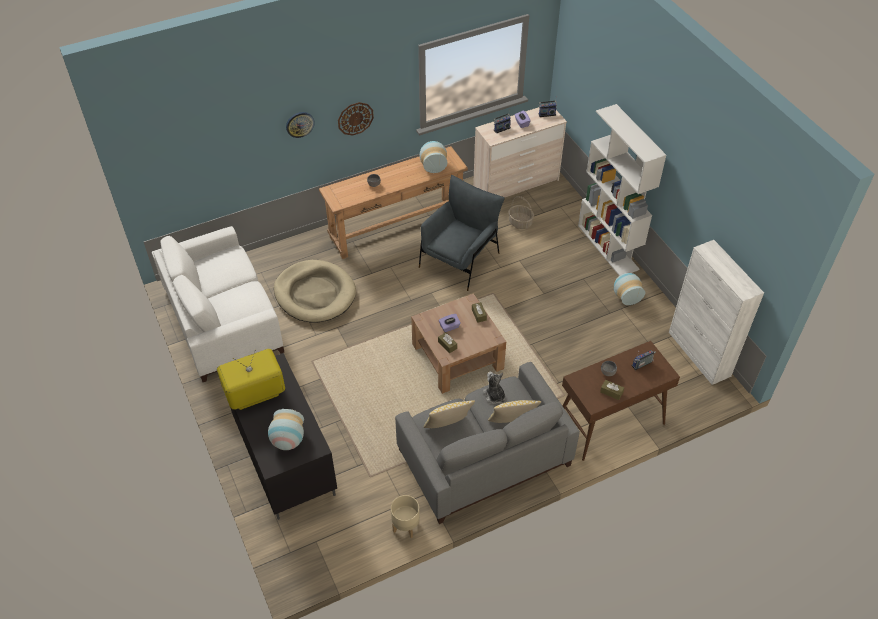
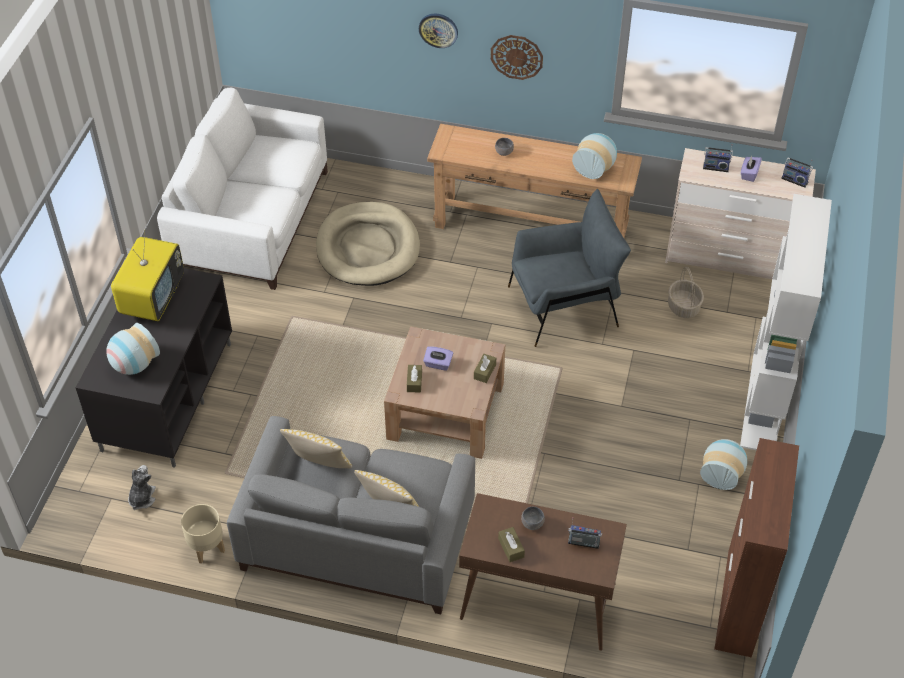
camera: 40 degrees right, 0 degrees up
(254, 394) = (153, 299): television -> television turned 90 degrees clockwise
(494, 395) = (402, 468): plush toy -> plush toy (142, 498)
(699, 354) = (739, 603): white cabinet -> brown cabinet

